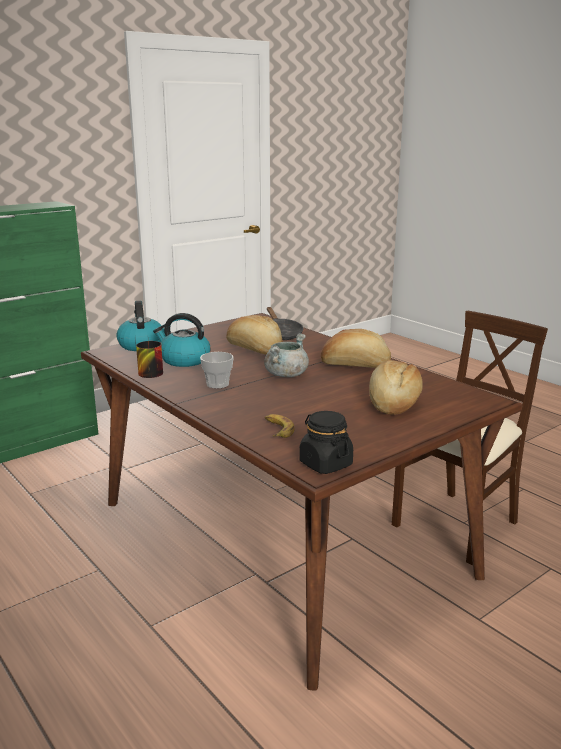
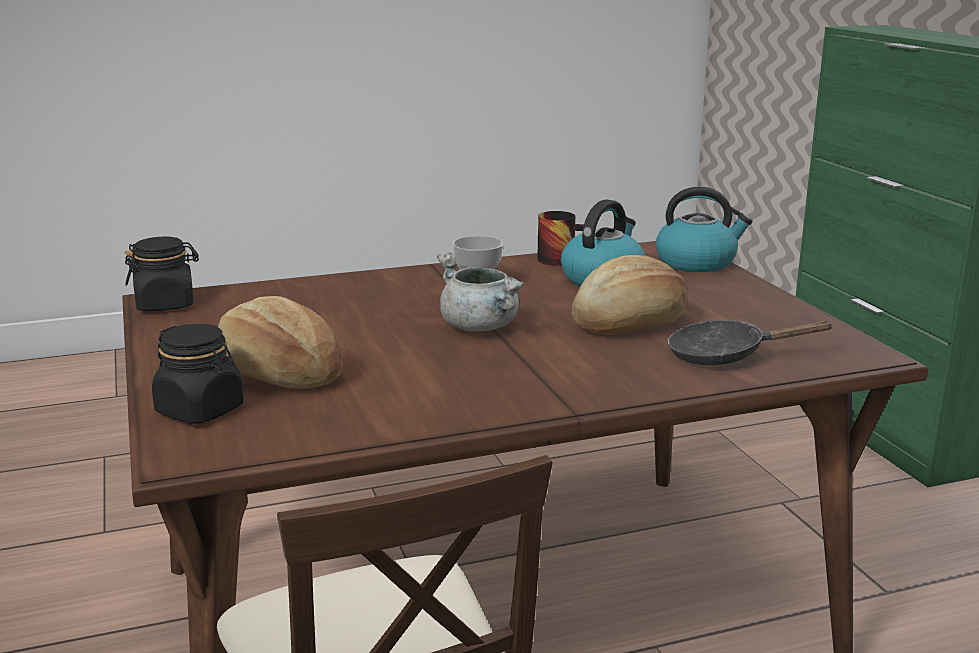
camera: 110 degrees right, 0 degrees up
(277, 429) = (286, 297): banana -> none
(355, 365) = (480, 383): bread -> none
(449, 408) = (200, 410): none -> black jar

